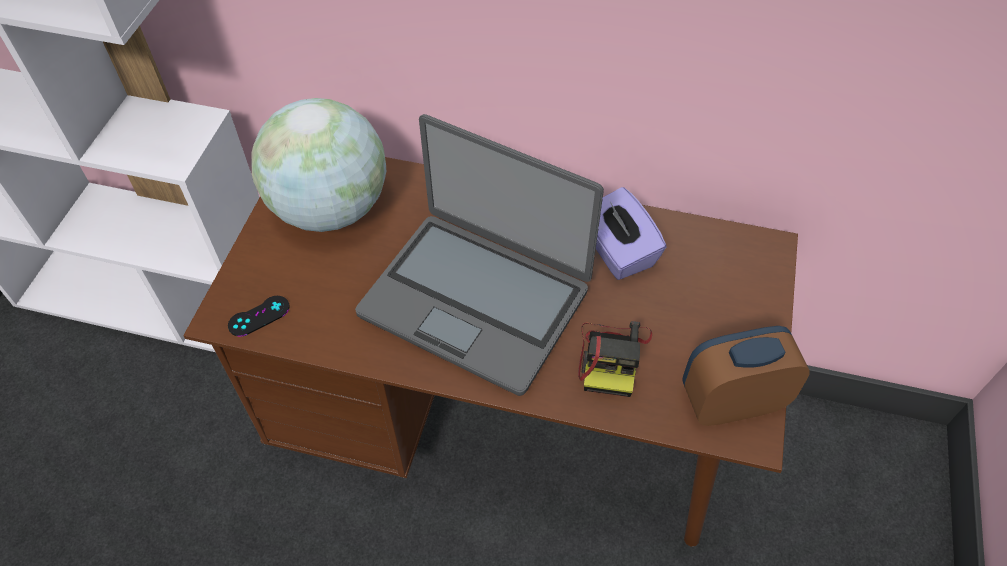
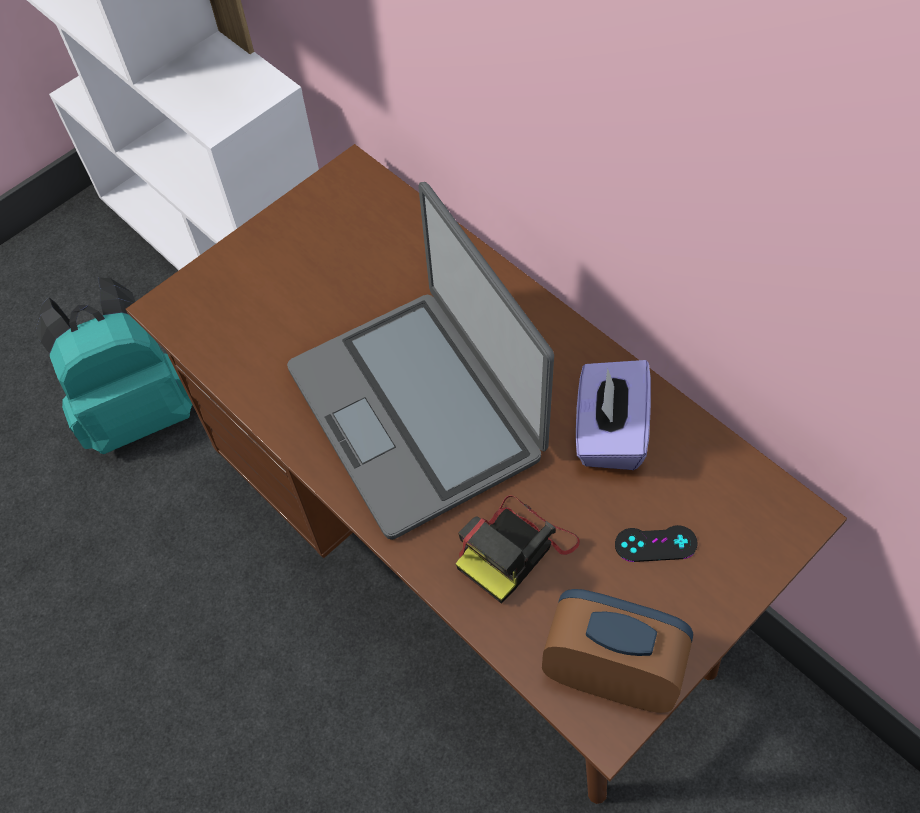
camera: 35 degrees right, 5 degrees up
(160, 456) = (139, 411): none -> turquoise backpack
(259, 316) = (201, 323): black game controller -> black game controller (655, 544)
(330, 209) = (341, 239): globe -> none

